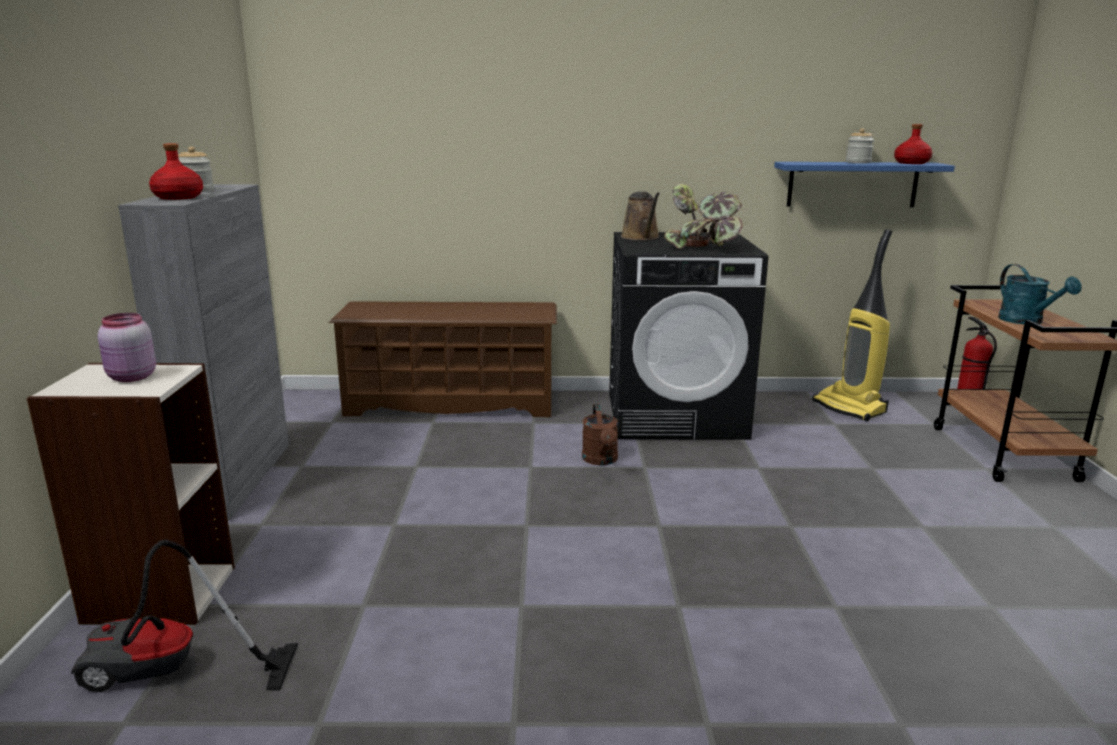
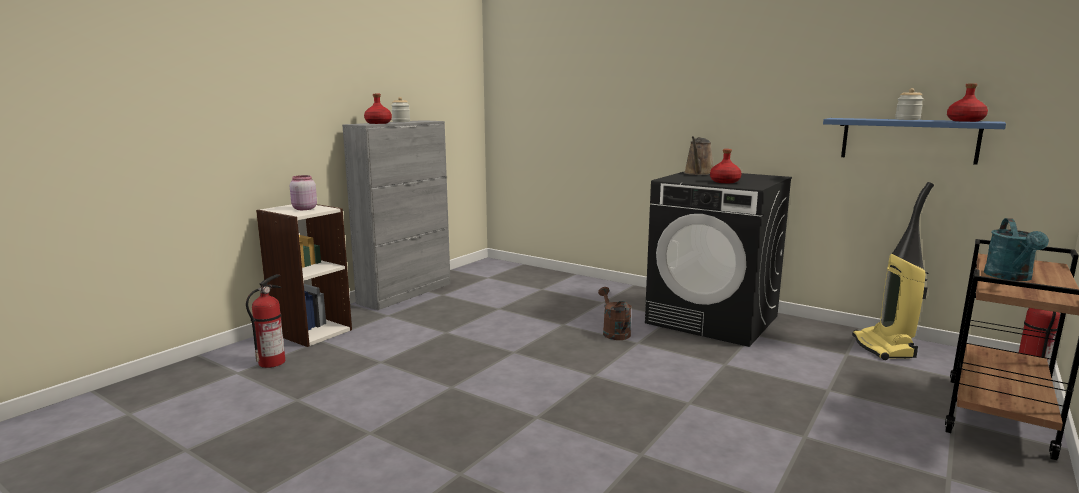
camera: 35 degrees right, 5 degrees down
(168, 675) = (272, 362): vacuum cleaner -> fire extinguisher
(451, 403) = (567, 282): brown shoe rack -> none
(601, 460) = (614, 332): brown watering can -> brown watering can turned 135 degrees clockwise
(703, 247) = (725, 182): potted plant -> red bottle

